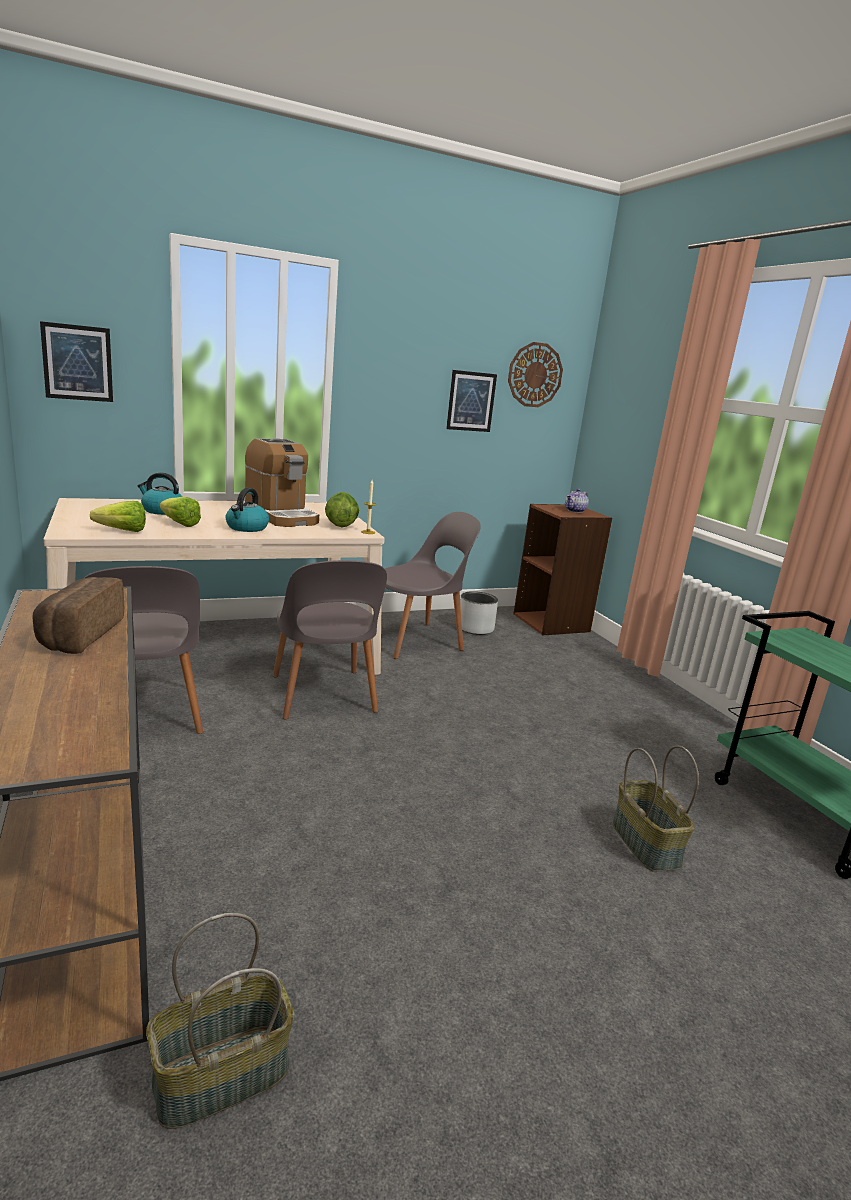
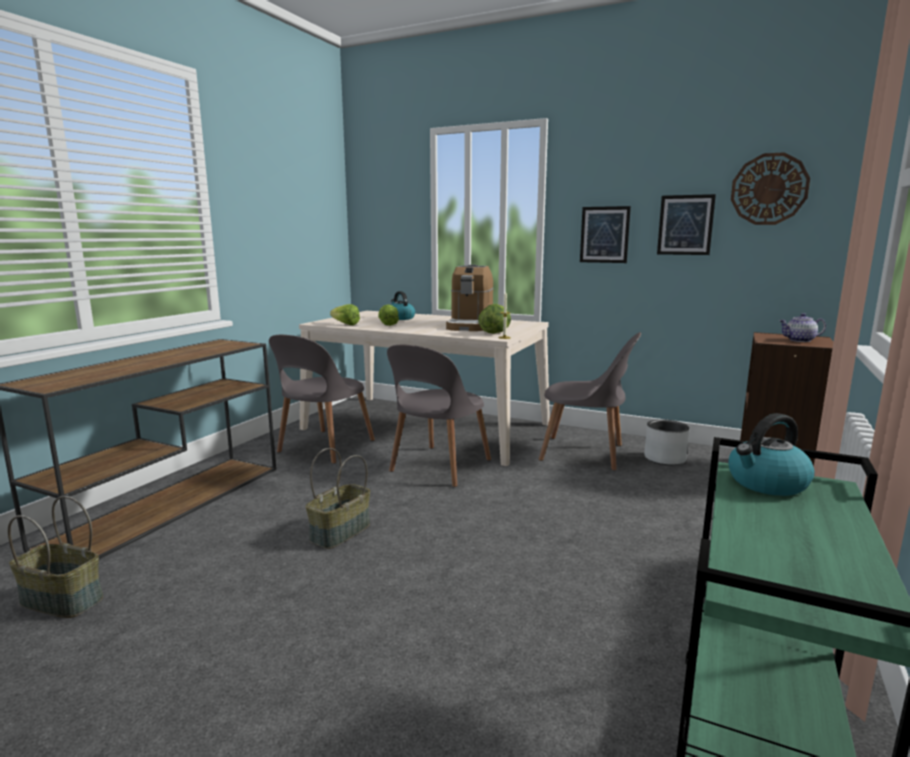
camera: 50 degrees right, 5 degrees down
(77, 363) = (380, 223): picture -> picture (604, 234)
(78, 634) = (182, 355): bread -> none
(247, 528) = (422, 328): kettle -> kettle (766, 483)
(647, 844) = (485, 661): basket -> basket (341, 533)

